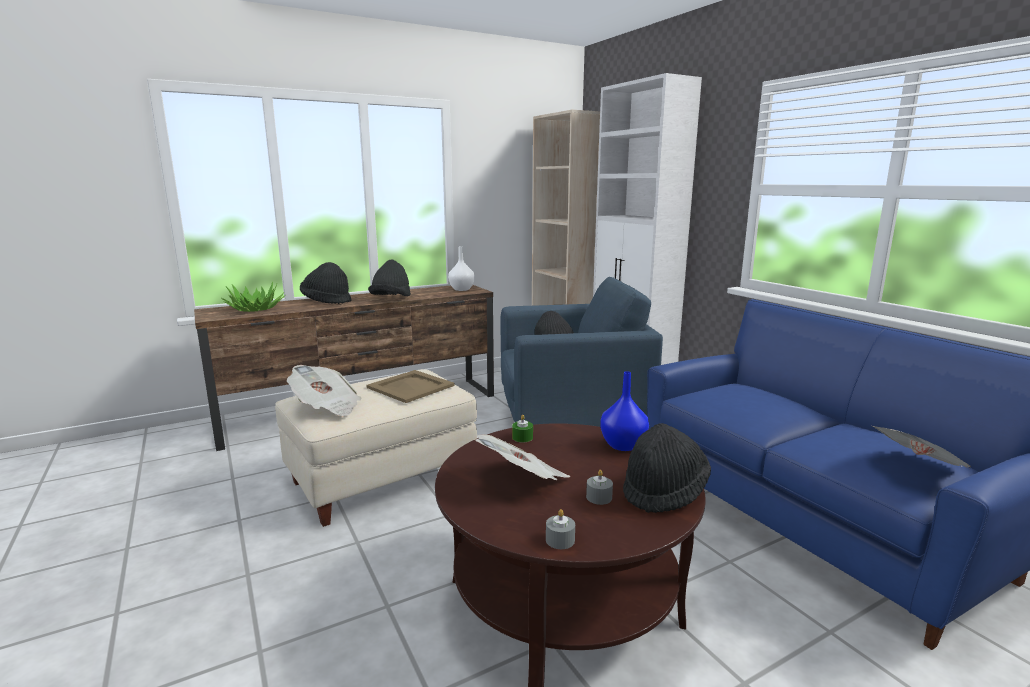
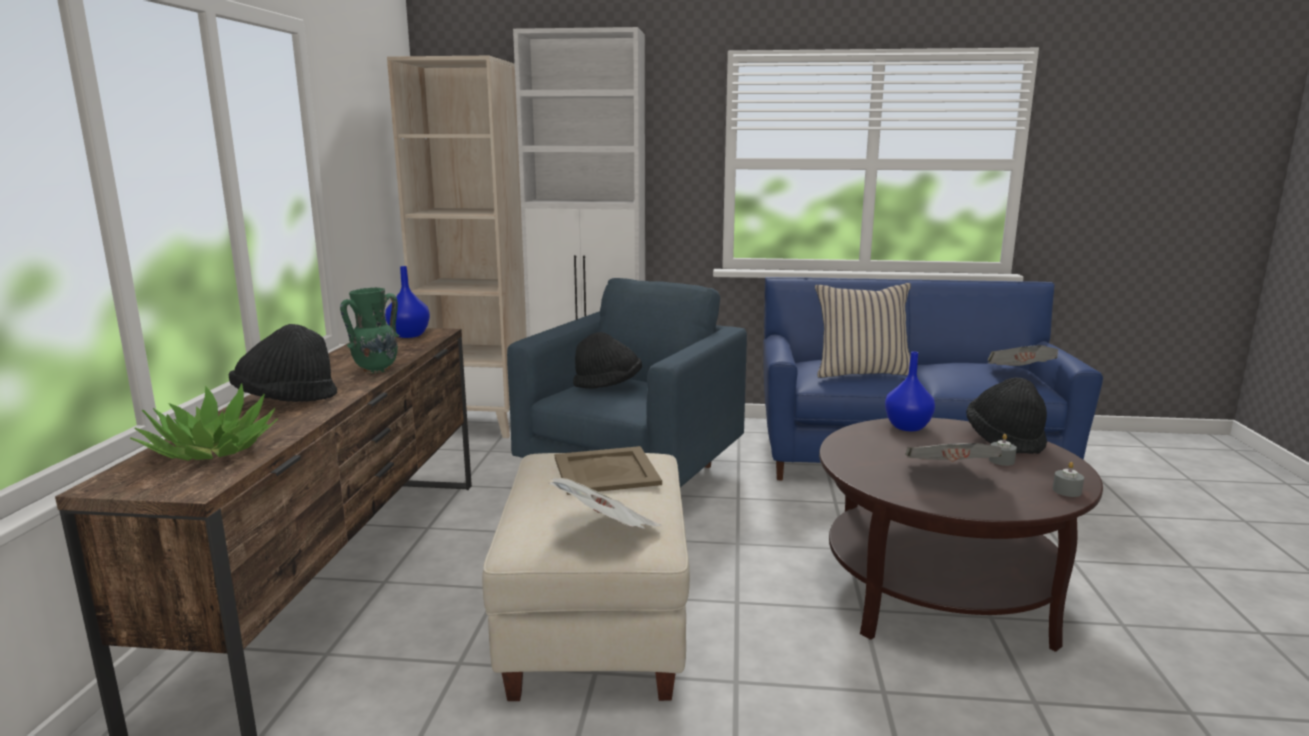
camera: 55 degrees left, 0 degrees up
(391, 299) = (375, 370): black hat -> green vase
(462, 289) = (410, 335): white vase -> blue vase
(522, 437) = (852, 454): green candle -> none
(745, 405) = (861, 372): none -> beige pillow

